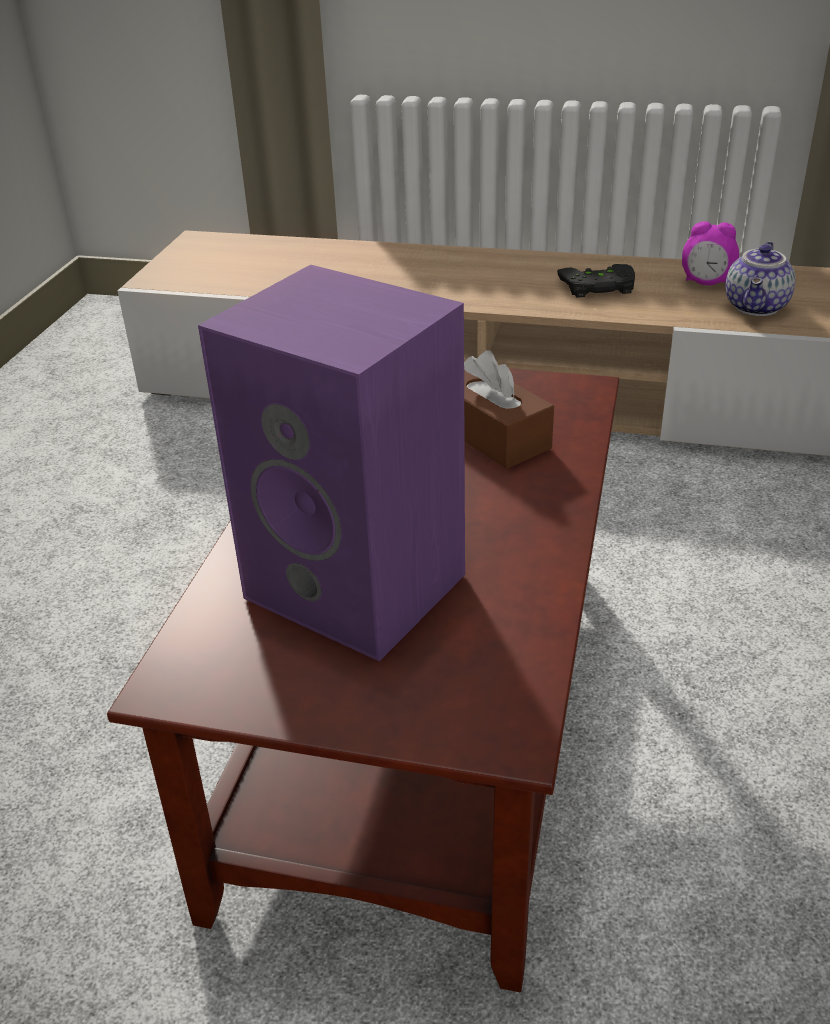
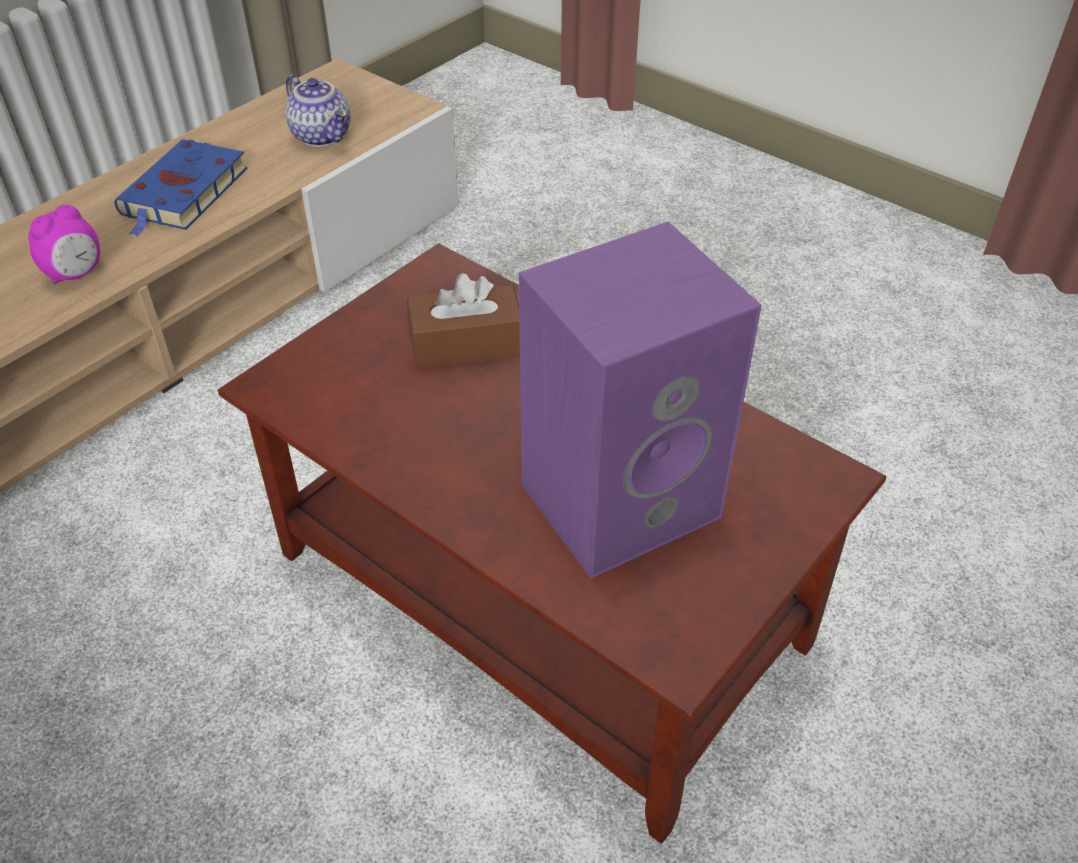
camera: 65 degrees left, 10 degrees up
(597, 287) = (183, 194): black game controller -> blue book
(706, 283) = (252, 138): alarm clock -> alarm clock (76, 274)

